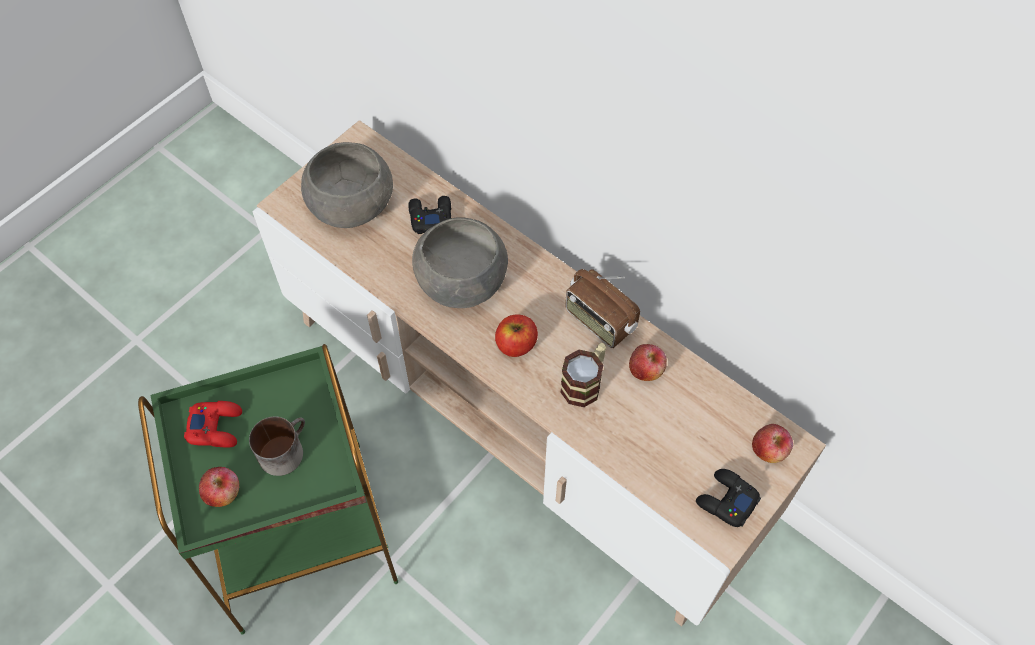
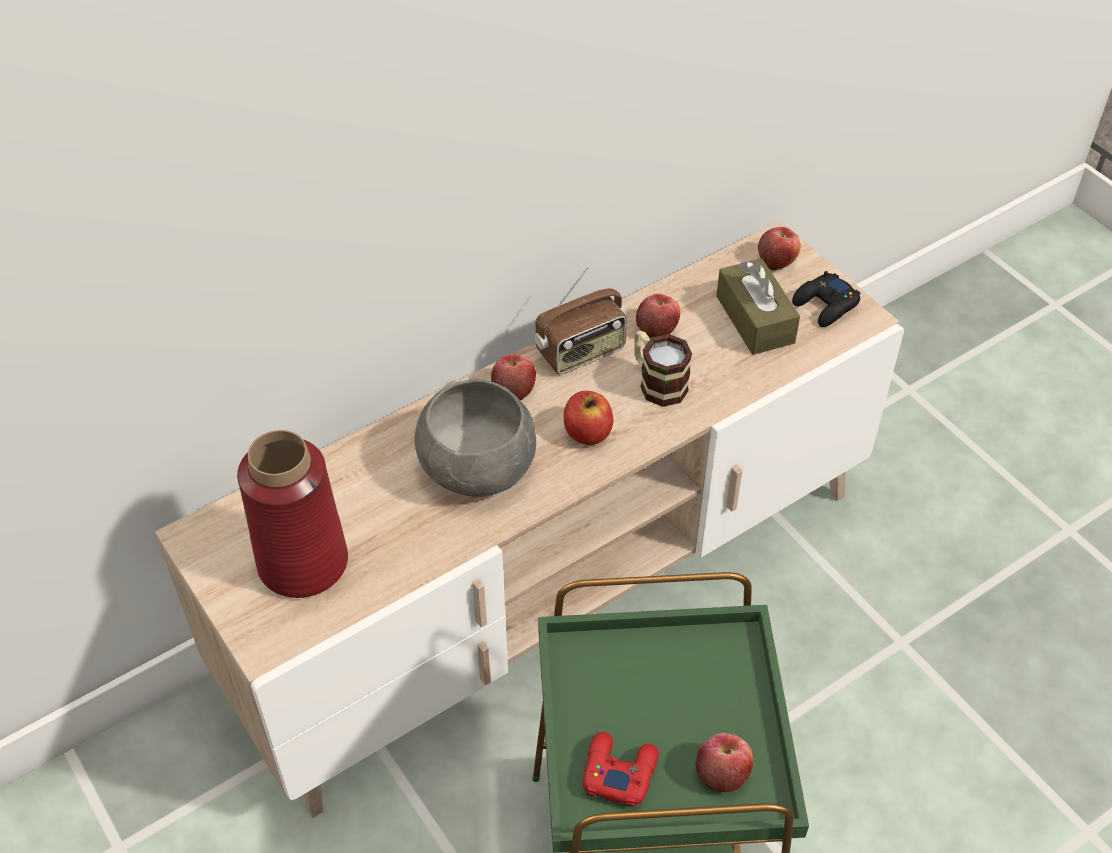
camera: 75 degrees left, 10 degrees down
(284, 449) = (673, 692): mug -> none
(352, 204) = (303, 562): grey bowl -> red vase
(430, 217) = (364, 480): black game controller -> none
(544, 285) = (514, 389): none -> apple
(685, 444) = (755, 319): none -> brown tissue box

